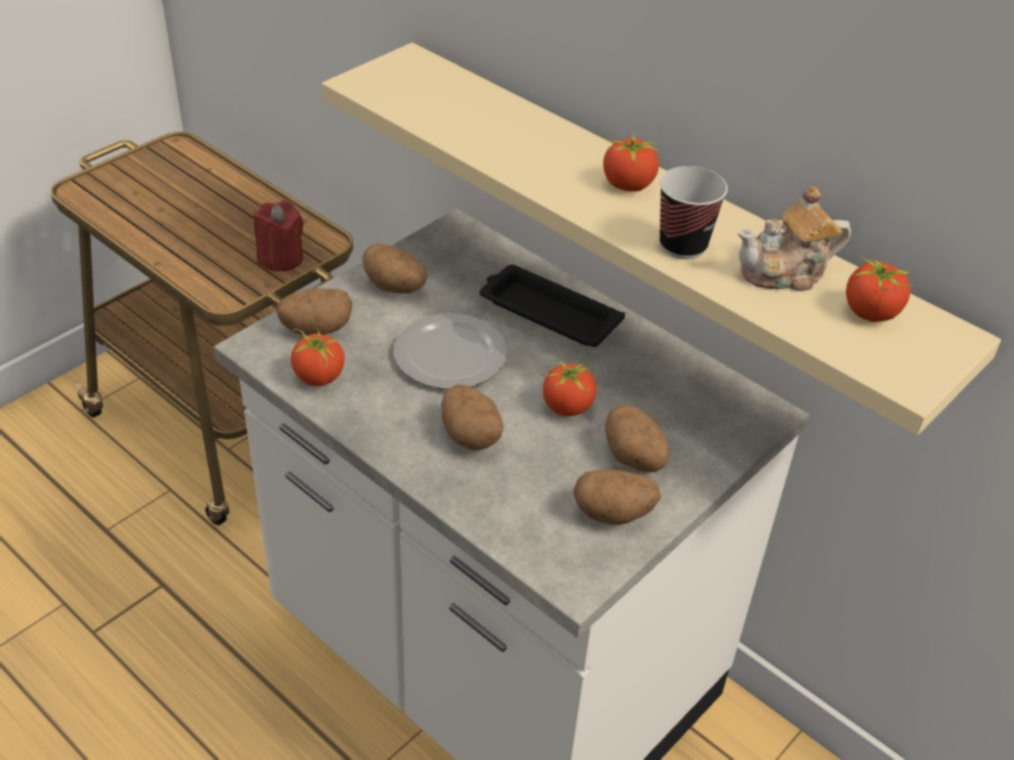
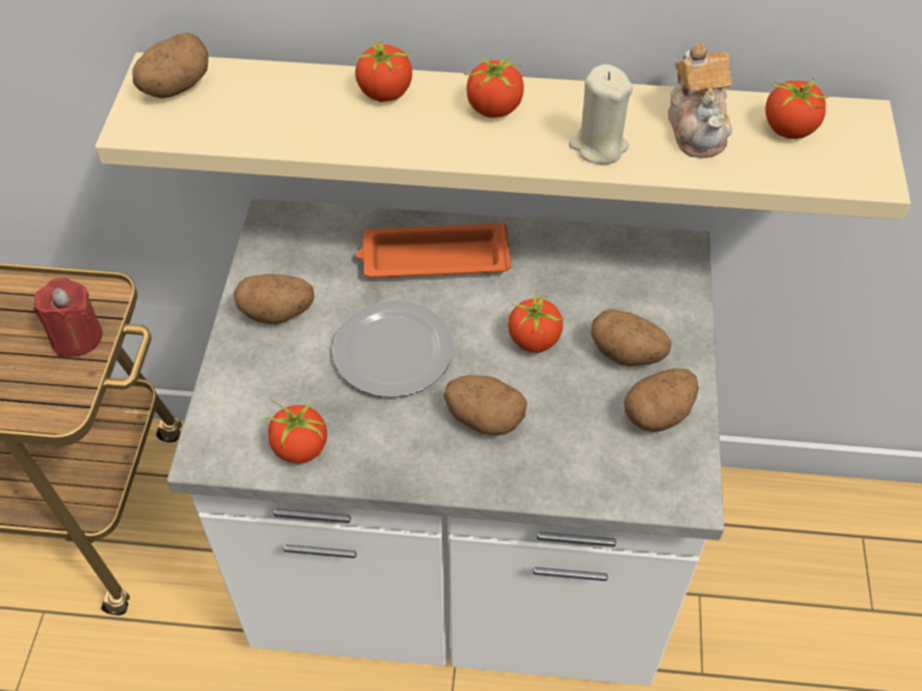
camera: 35 degrees left, 10 degrees up
(316, 329) = (247, 401): potato -> potato (175, 87)
(547, 313) = (433, 259): black tray -> orange tray
(556, 139) = (385, 93): none -> tomato
(683, 246) = (598, 146): cup -> beige candle
(785, 273) = (697, 127): teapot -> teapot turned 45 degrees counterclockwise

